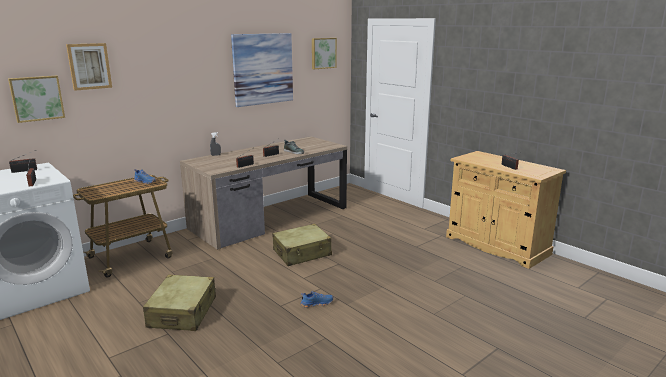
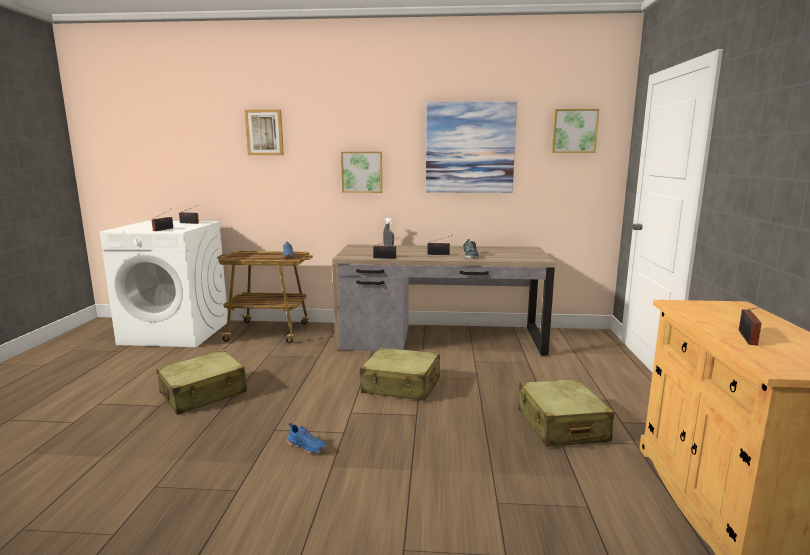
camera: 45 degrees right, 5 degrees down
(37, 98) = (217, 160): picture -> picture (362, 172)
(406, 240) = (561, 425): none -> beige suitcase

